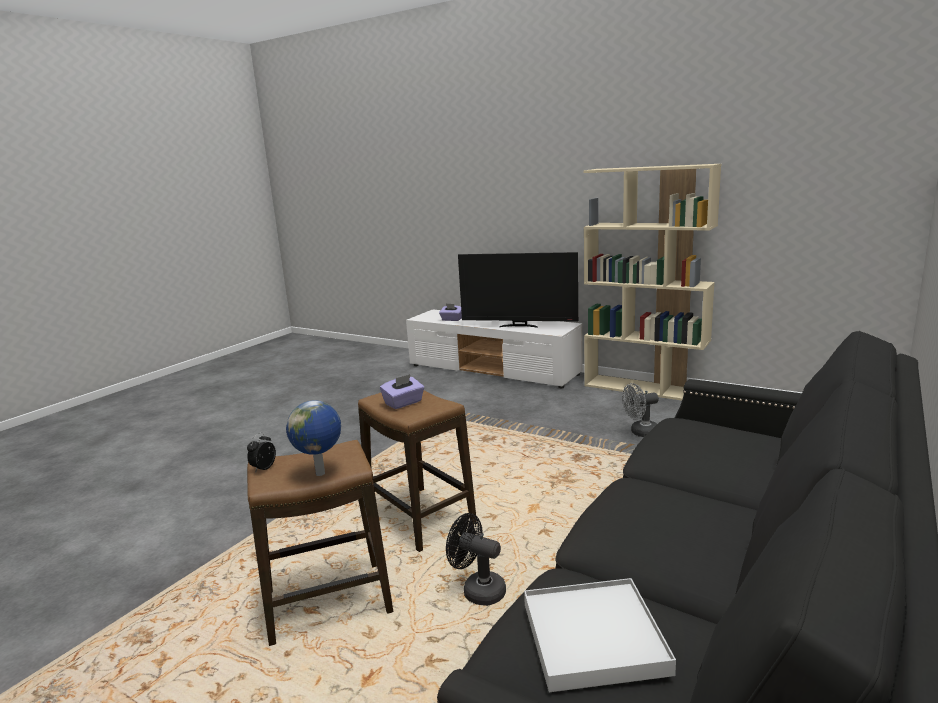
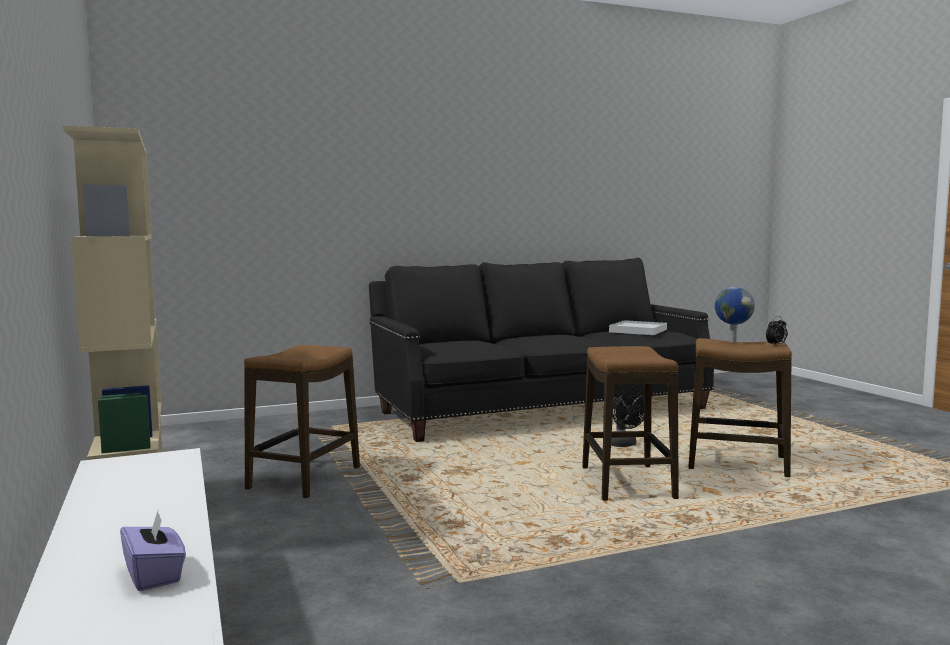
camera: 145 degrees left, 10 degrees down
(404, 403) = (635, 355): purple tissue box -> none
(519, 326) = (155, 489): television -> none
(640, 433) = (304, 478): grey fan -> stool

